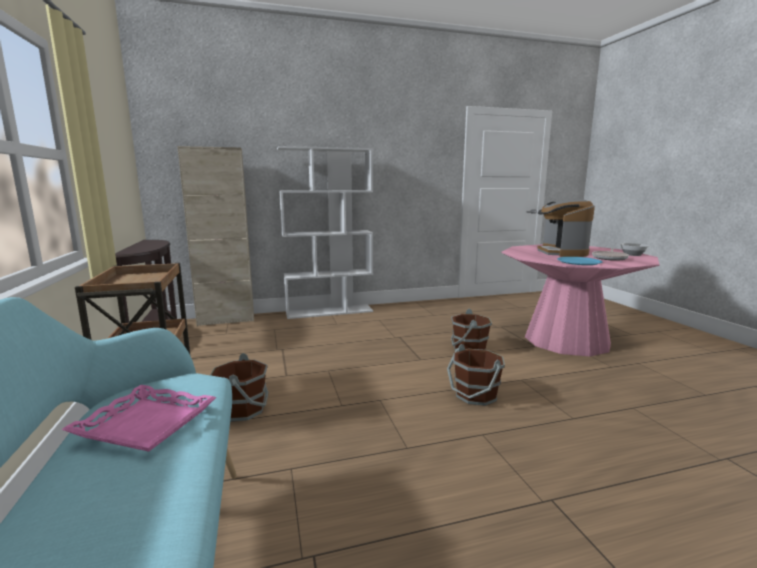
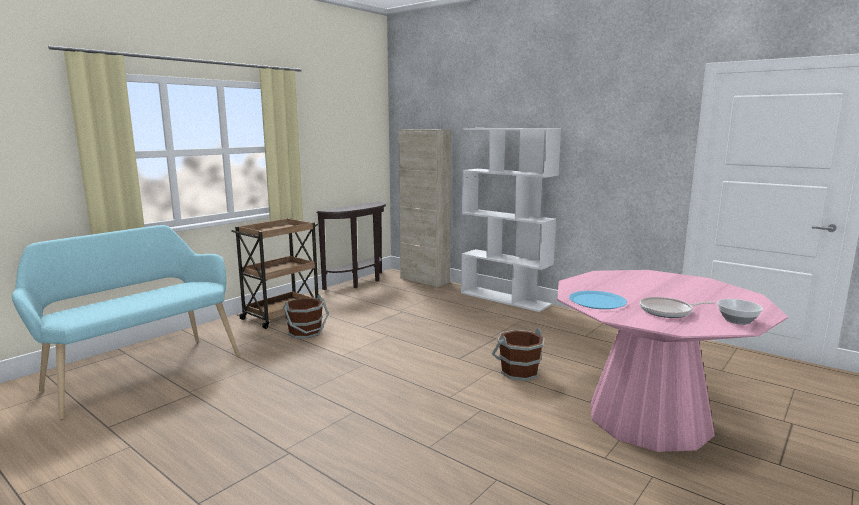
camera: 55 degrees right, 0 degrees up
(147, 423) = (161, 292): pink tray -> none
(475, 395) = (418, 396): brown bucket -> none
(561, 253) = (651, 290): coffee machine -> none

